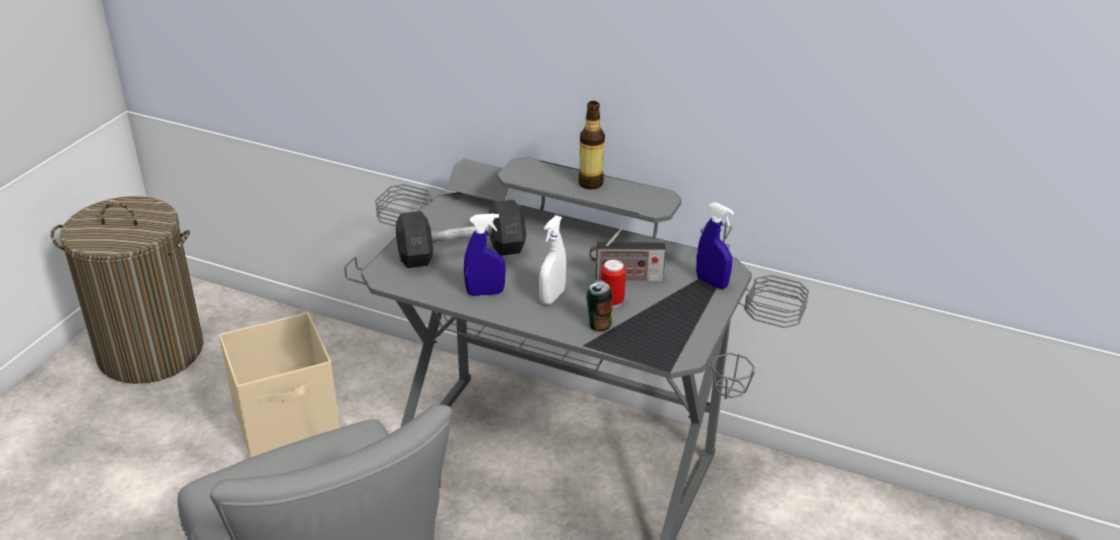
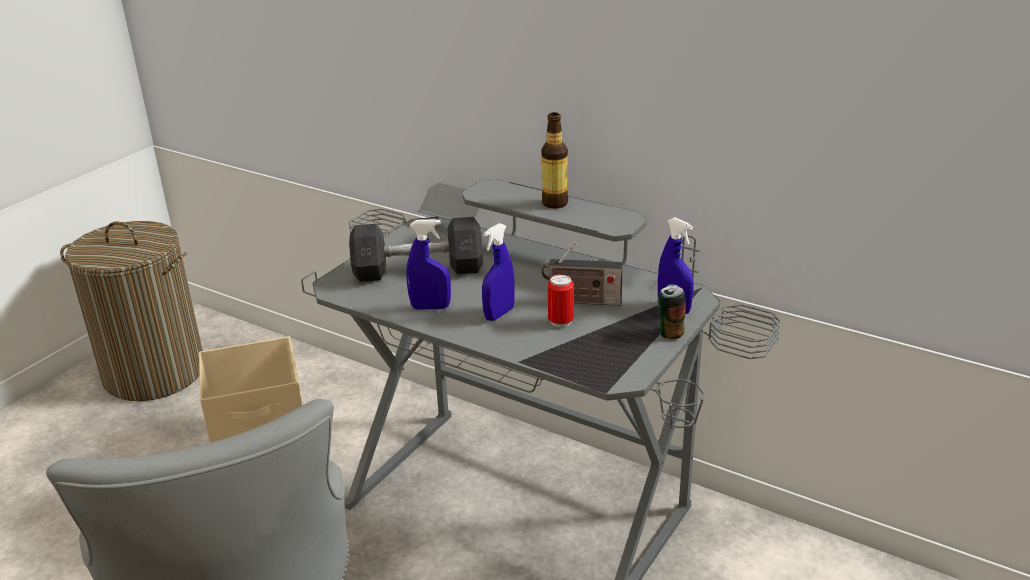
camera: 10 degrees right, 5 degrees down
(552, 297) = (499, 314): white spray bottle -> blue spray bottle
(598, 324) = (541, 342): can -> can (670, 332)

